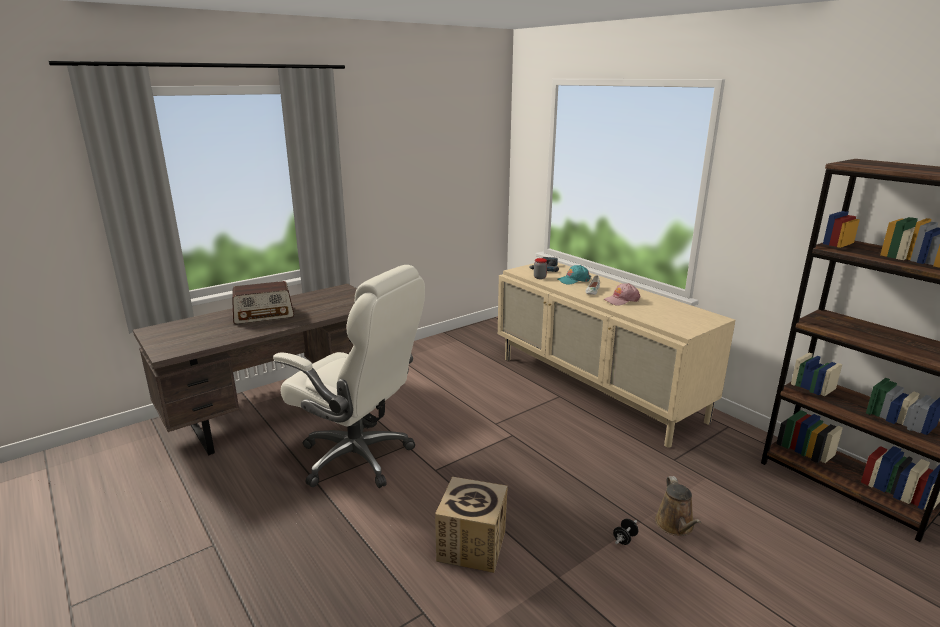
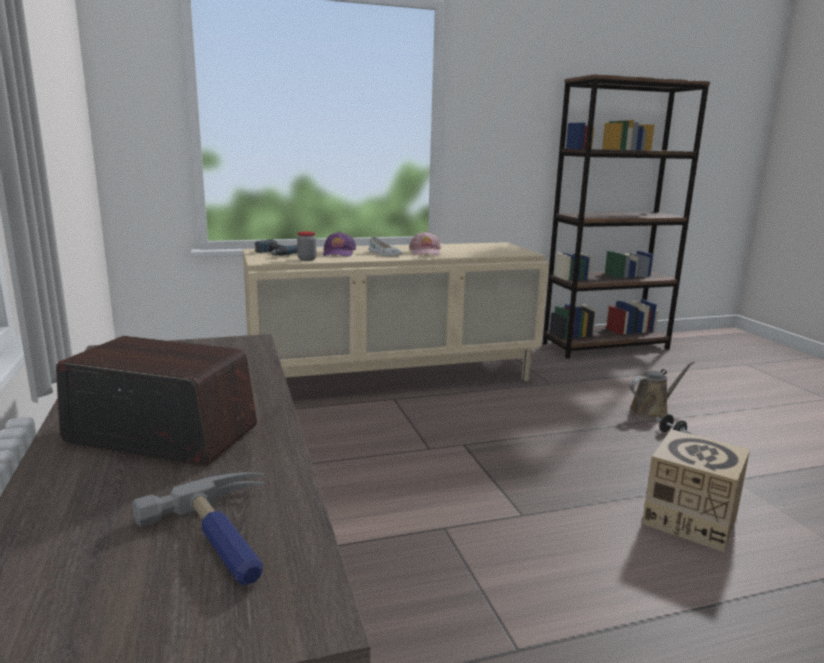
camera: 70 degrees left, 5 degrees down
(200, 338) = (226, 538): none -> hammer
(264, 315) = (161, 435): radio -> radio turned 75 degrees counterclockwise
(358, 458) = (458, 585): white office chair -> none
(573, 280) = (339, 253): turquoise cap -> purple cap
(676, 526) = (652, 410): brown watering can -> brown watering can turned 45 degrees counterclockwise

